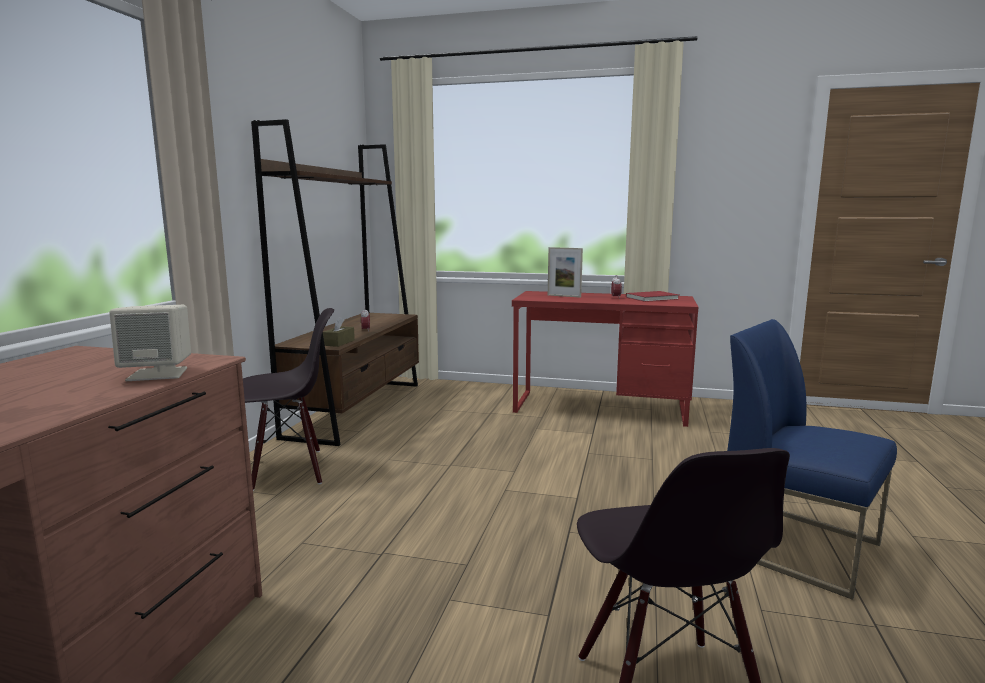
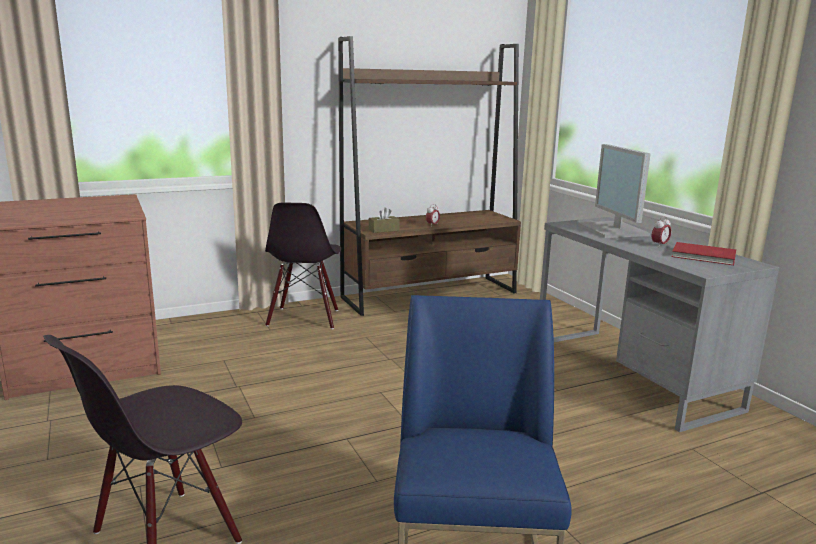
camera: 50 degrees right, 5 degrees up
(158, 374) = (89, 217): beige speaker -> none
(287, 470) = (304, 318): black chair -> black chair turned 60 degrees clockwise
(564, 296) = (614, 230): picture frame -> monitor
(600, 408) = (630, 374): red desk -> grey desk

